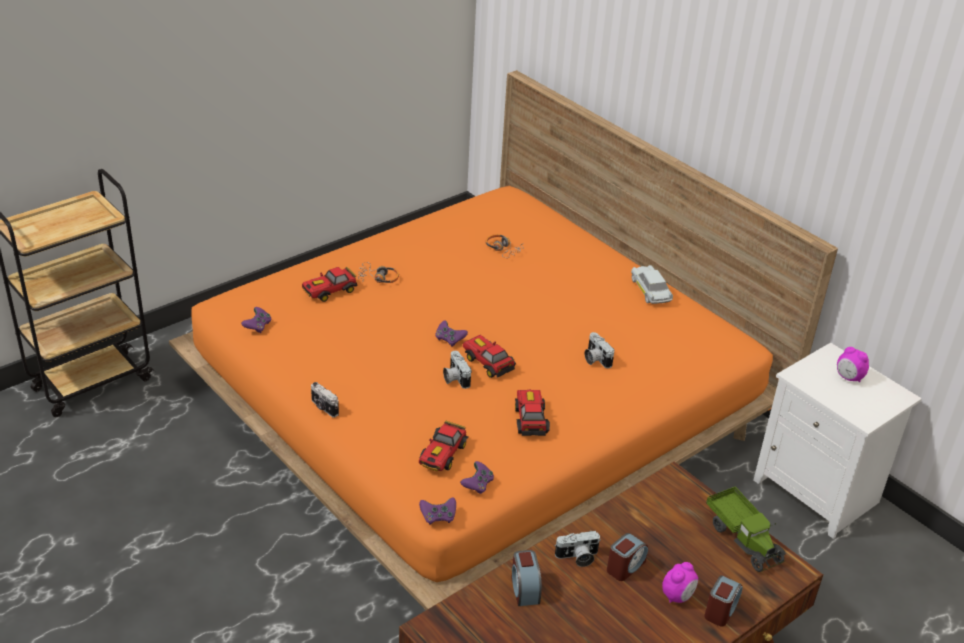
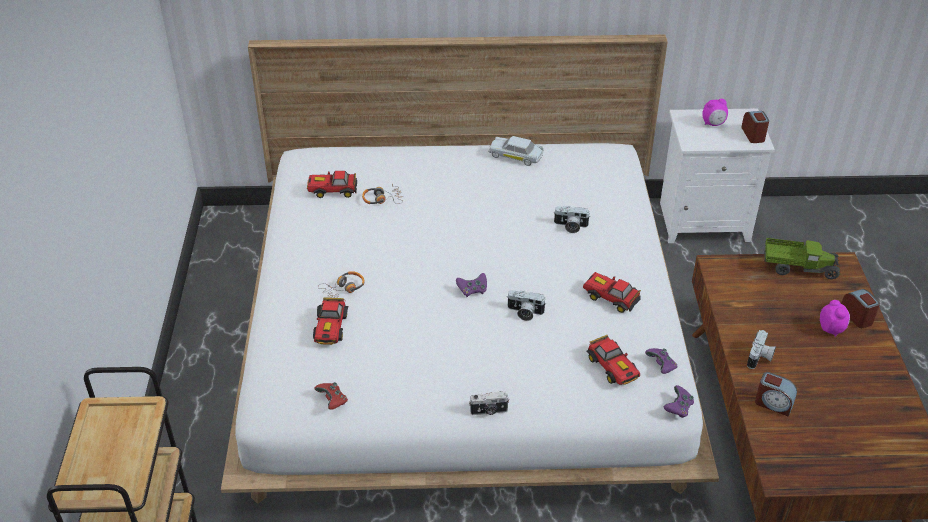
camera: 50 degrees left, 5 degrees up
(257, 326) = (333, 401): purple game controller -> red game controller
(476, 409) = (464, 341): orange bed -> white bed
(487, 362) = (522, 284): toy car -> toy car (332, 190)
(625, 566) = (786, 338): alarm clock -> alarm clock (753, 134)

